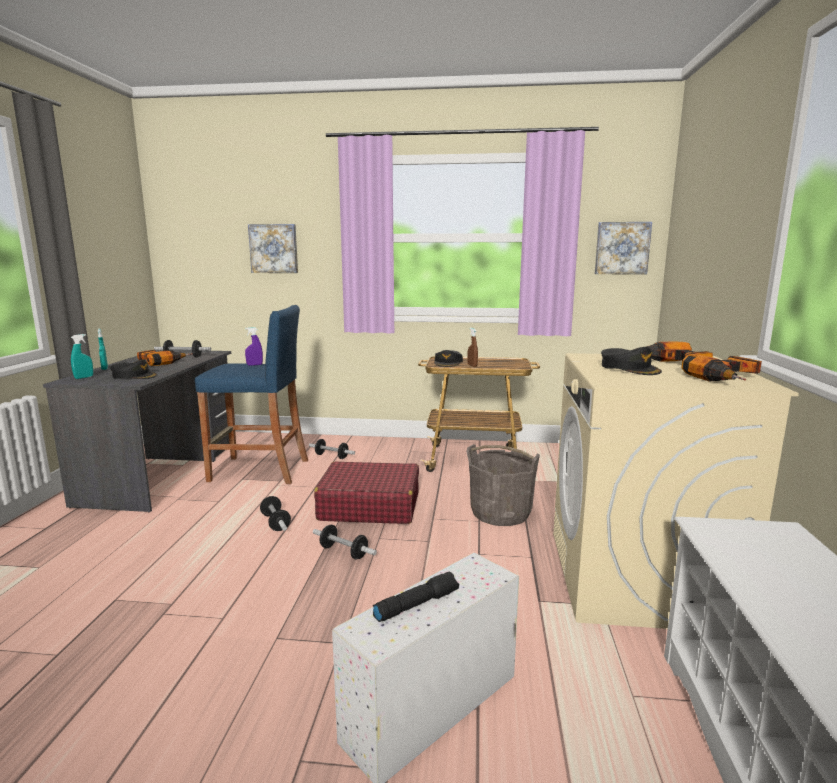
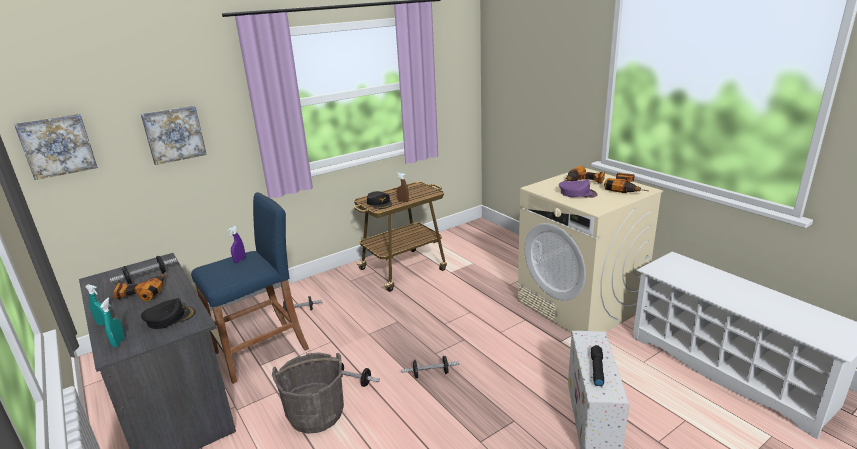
camera: 40 degrees left, 10 degrees up
(369, 506) = (394, 336): red suitcase -> none
(500, 512) = (473, 300): grey bucket -> grey bucket (316, 413)
(622, 248) = (457, 84): picture -> picture (57, 146)
(629, 368) = (577, 193): black cap -> purple cap

